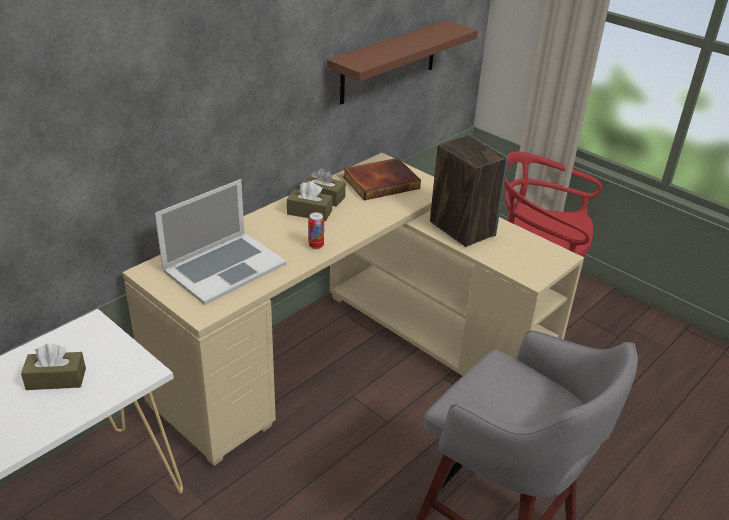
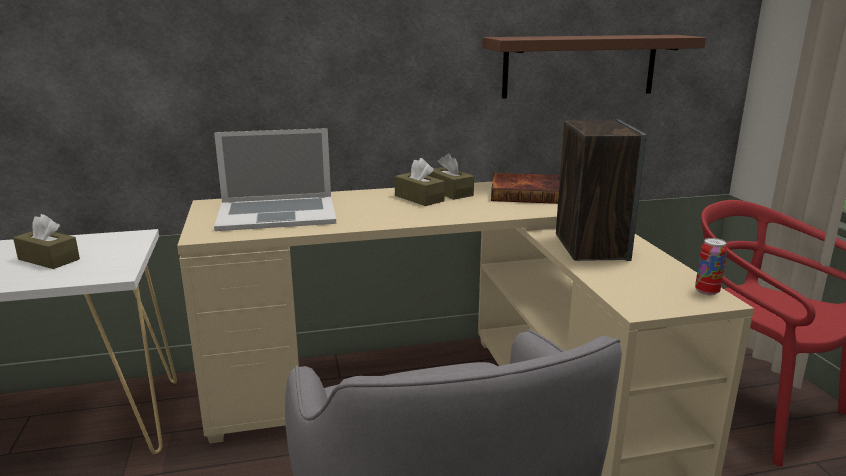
camera: 35 degrees right, 15 degrees down
(316, 246) = (387, 218): can -> can (707, 291)

